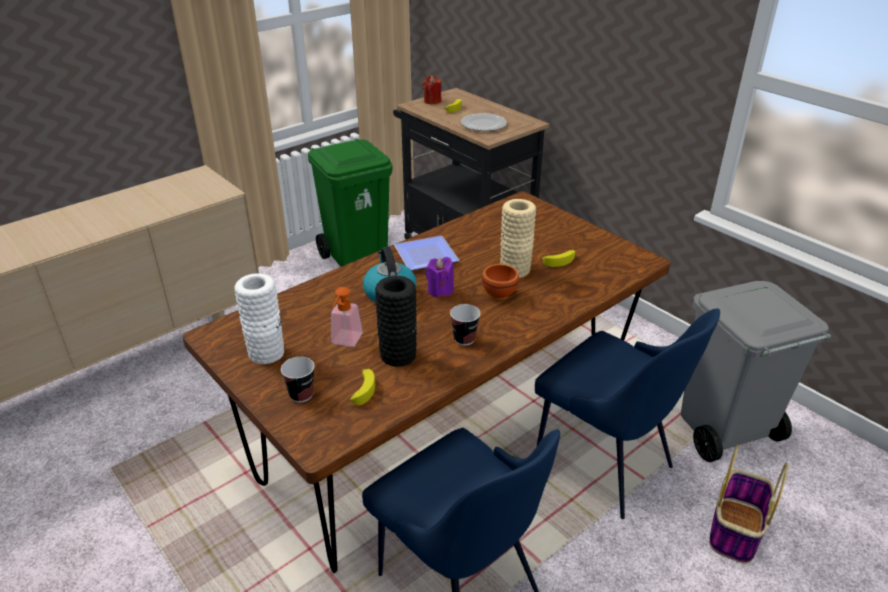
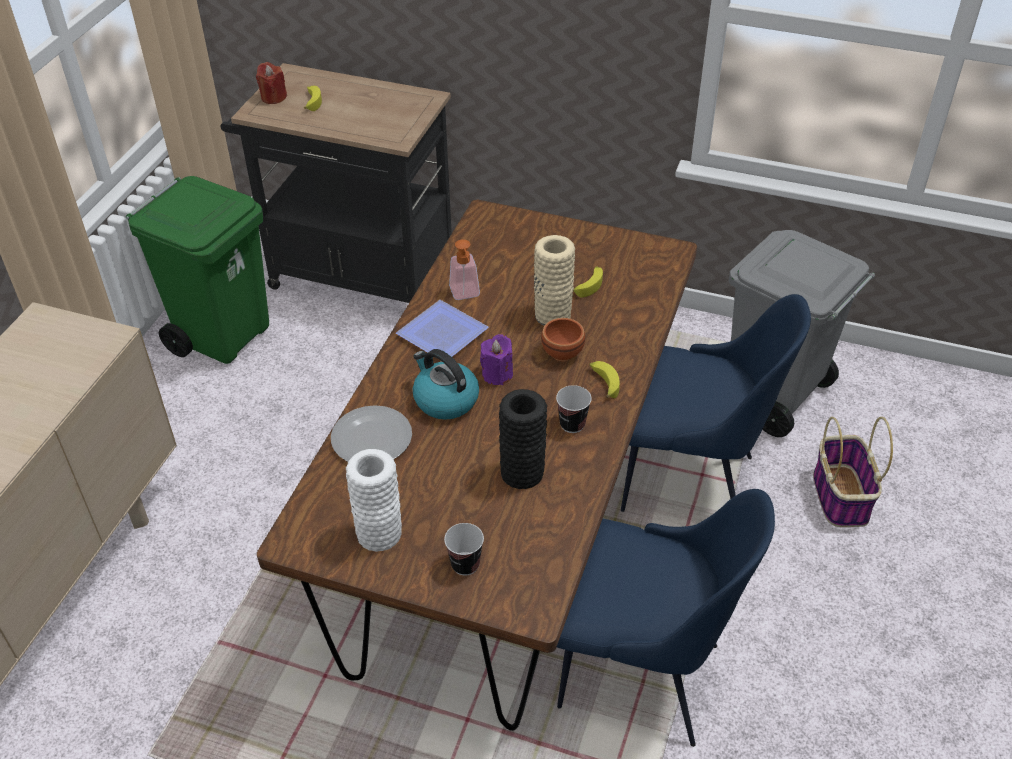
camera: 30 degrees left, 10 degrees up
(345, 342) = (453, 482): soap dispenser -> soap dispenser (466, 295)
(362, 390) = (522, 529): banana -> banana (603, 383)
(483, 124) = (373, 119): plate -> plate (370, 438)

